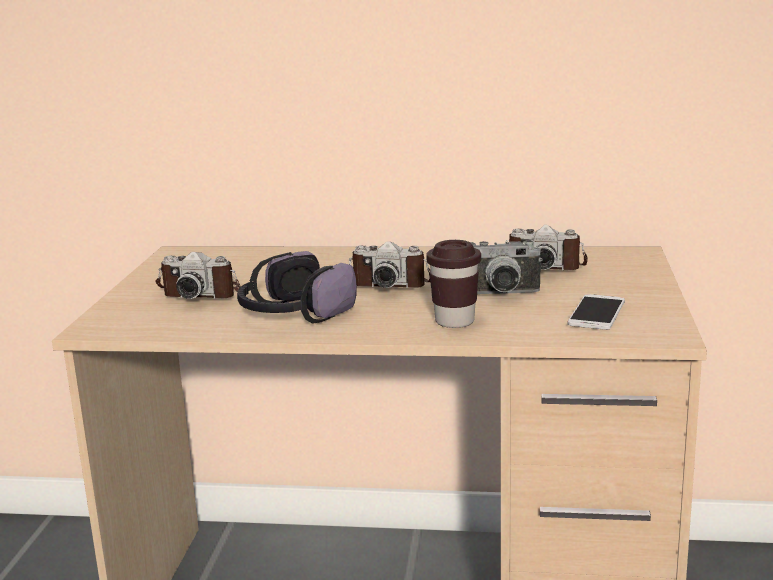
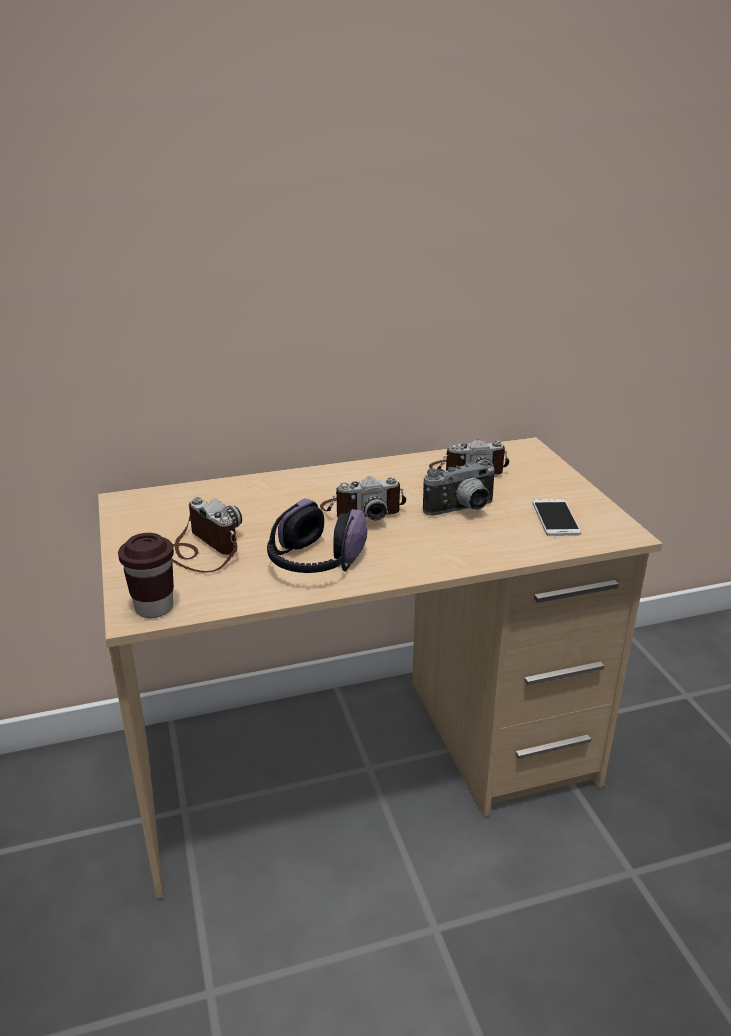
camera: 25 degrees left, 10 degrees up
(203, 293) = (203, 550): camera -> camera turned 120 degrees counterclockwise
(454, 321) = (458, 546): brown cup -> brown cup (154, 608)

